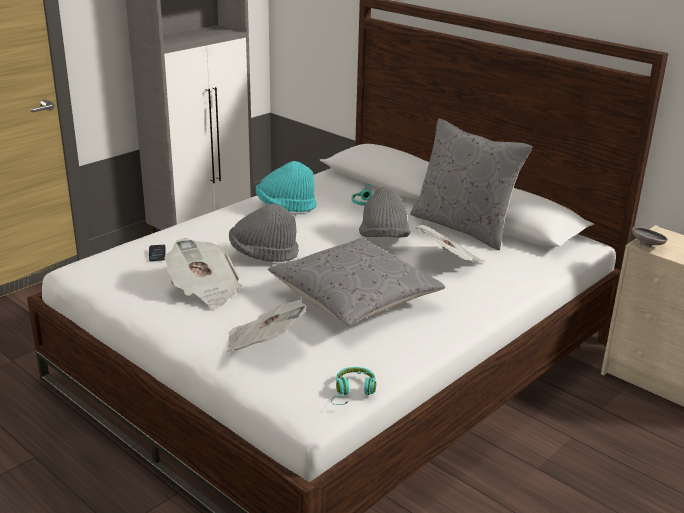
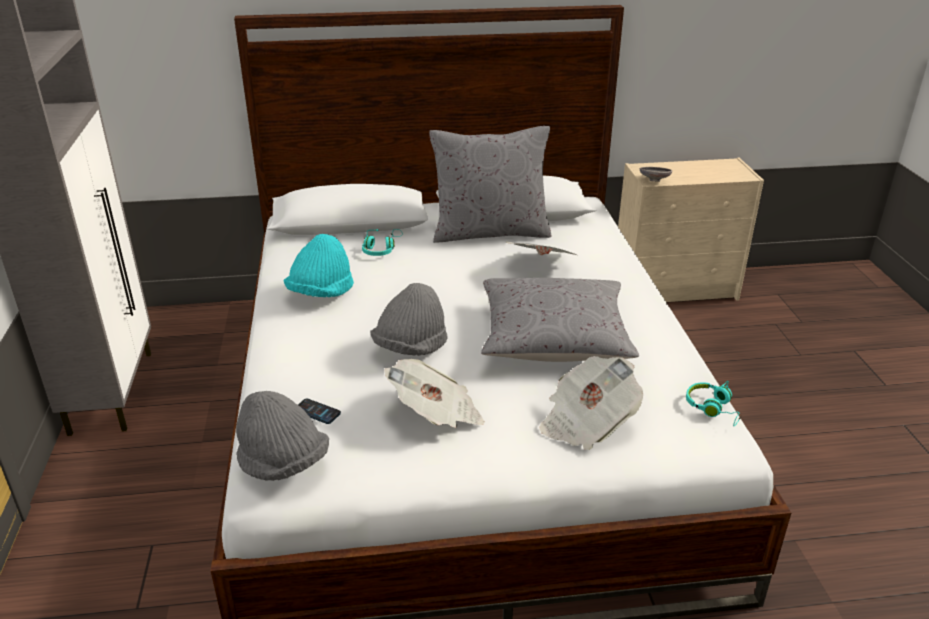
camera: 50 degrees left, 5 degrees up
(383, 239) = (461, 275): grey hat -> grey hat (283, 463)

